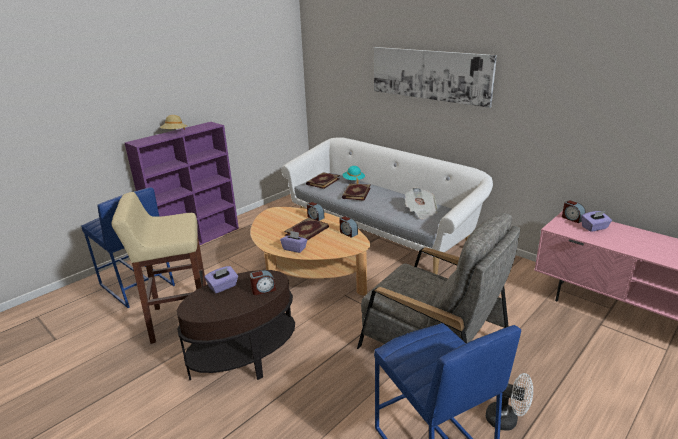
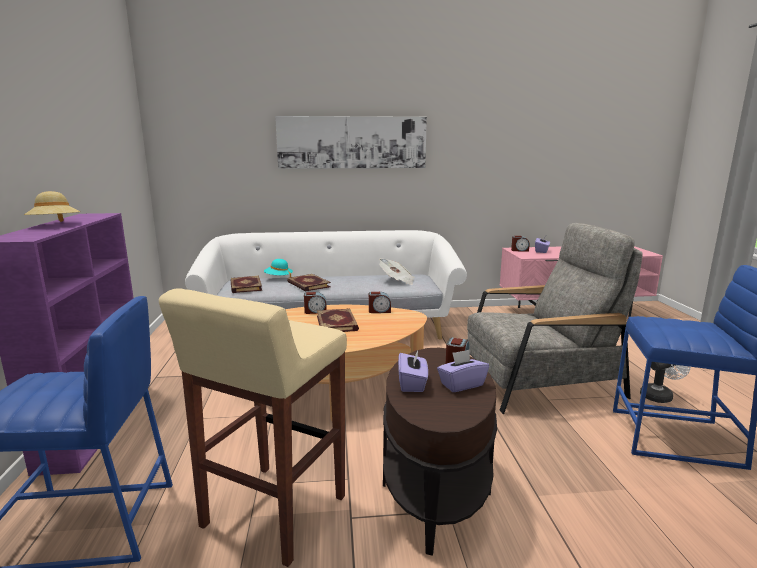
camera: 50 degrees left, 10 degrees down
(294, 248) = (362, 338): purple tissue box -> purple tissue box (461, 384)

